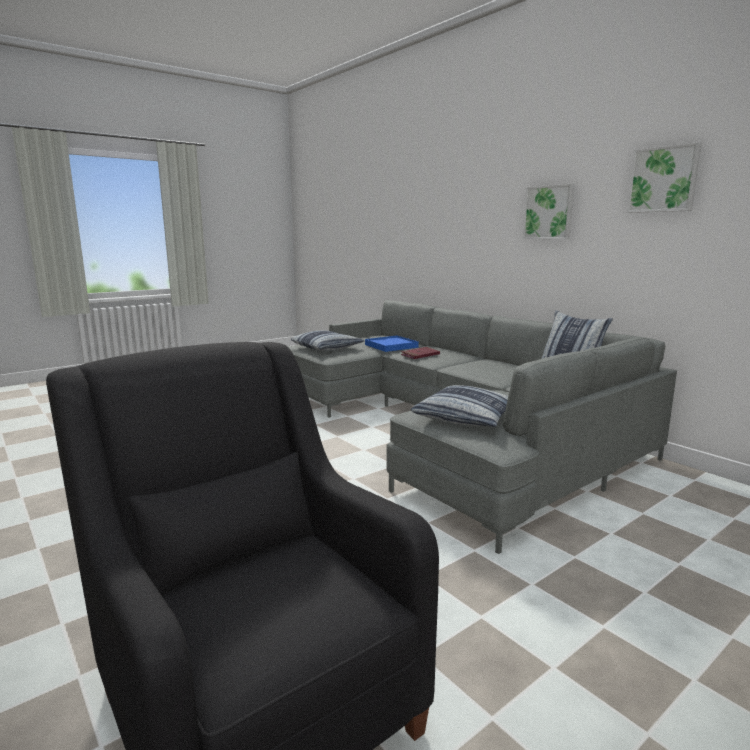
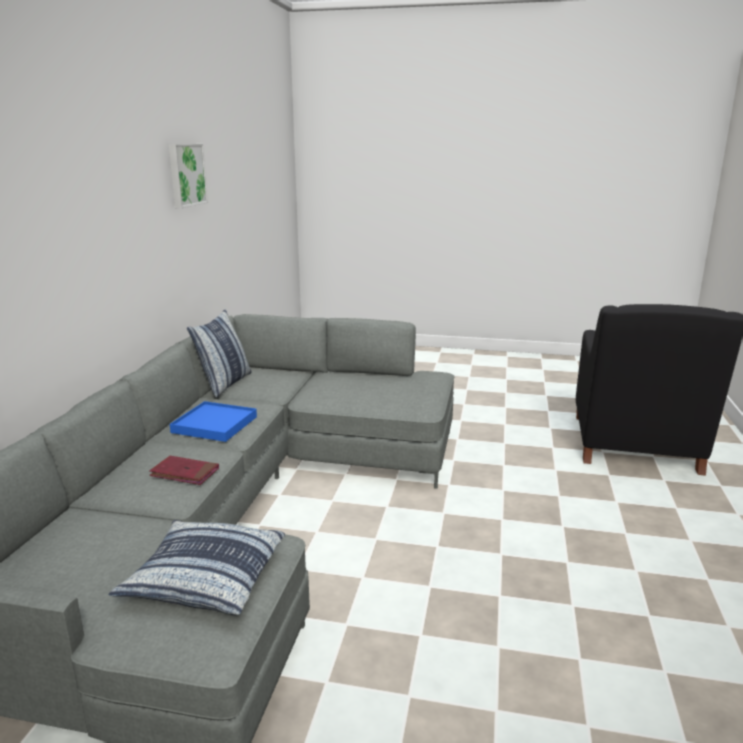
camera: 130 degrees left, 5 degrees up
(391, 346) = (127, 520): blue tray -> blue tray (214, 424)
(467, 418) = (404, 389): pillow -> none
(549, 212) = (119, 216): picture -> none

